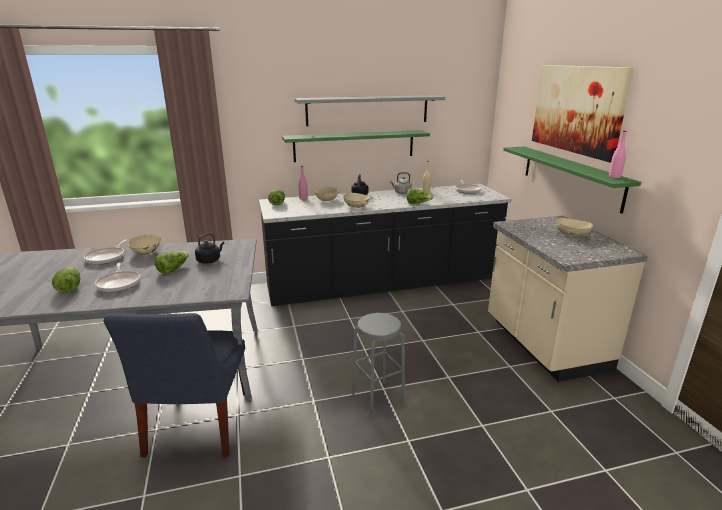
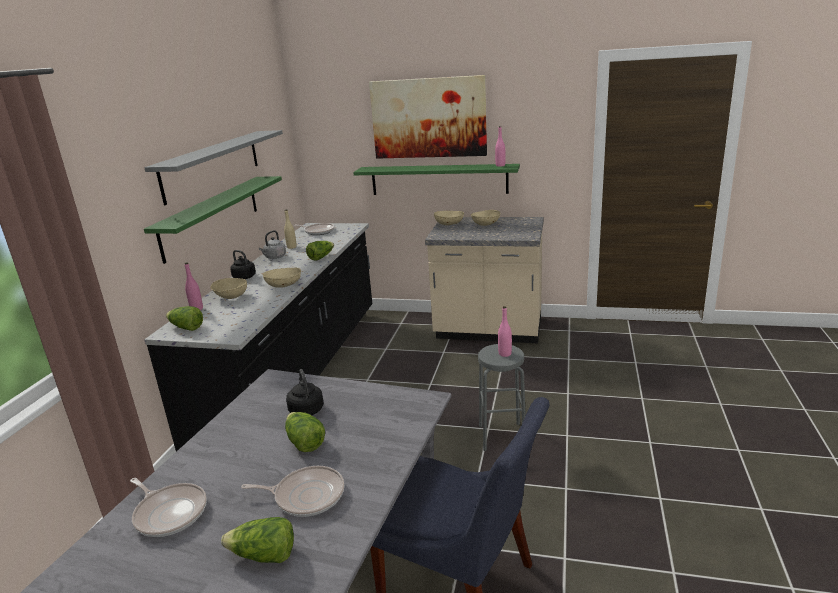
camera: 60 degrees left, 0 degrees up
(147, 253) = (202, 466): beige bowl -> beige bowl (449, 224)
(380, 325) = (505, 354): none -> pink bottle

